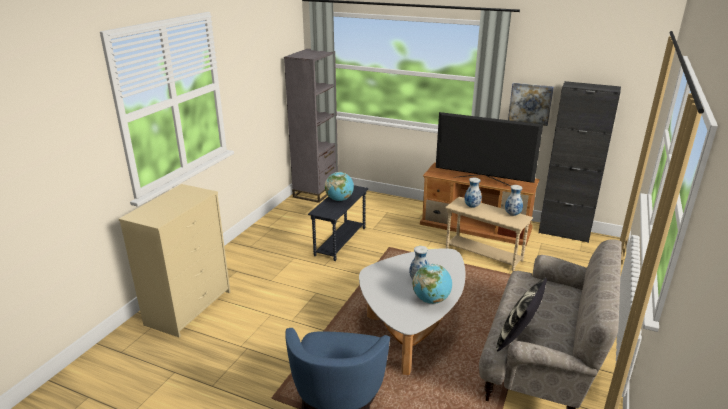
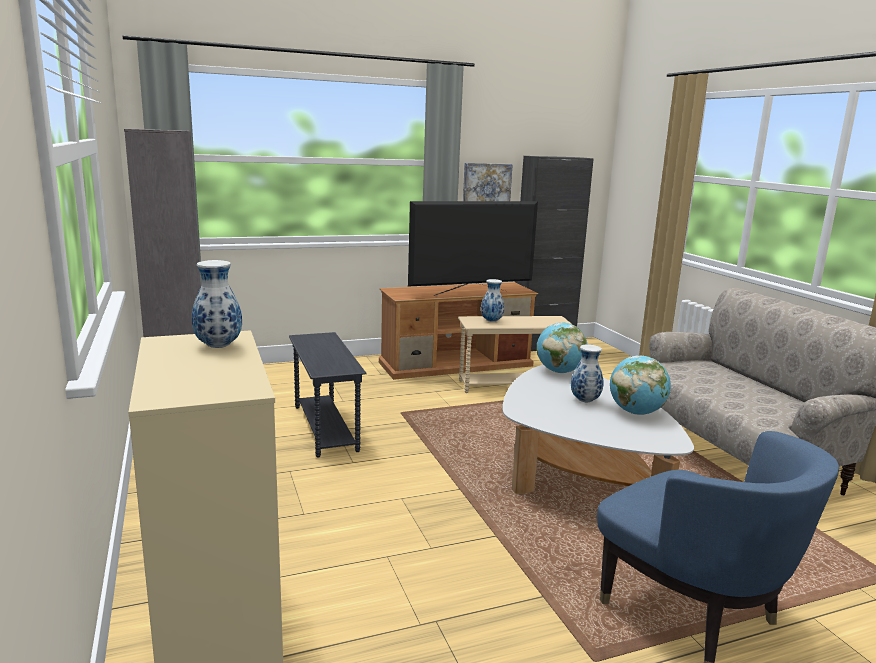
camera: 45 degrees left, 10 degrees down
(339, 199) = (324, 351): globe -> globe (559, 371)
(513, 214) = (542, 318): vase -> vase (219, 346)
(517, 337) = (763, 411): pillow -> none

